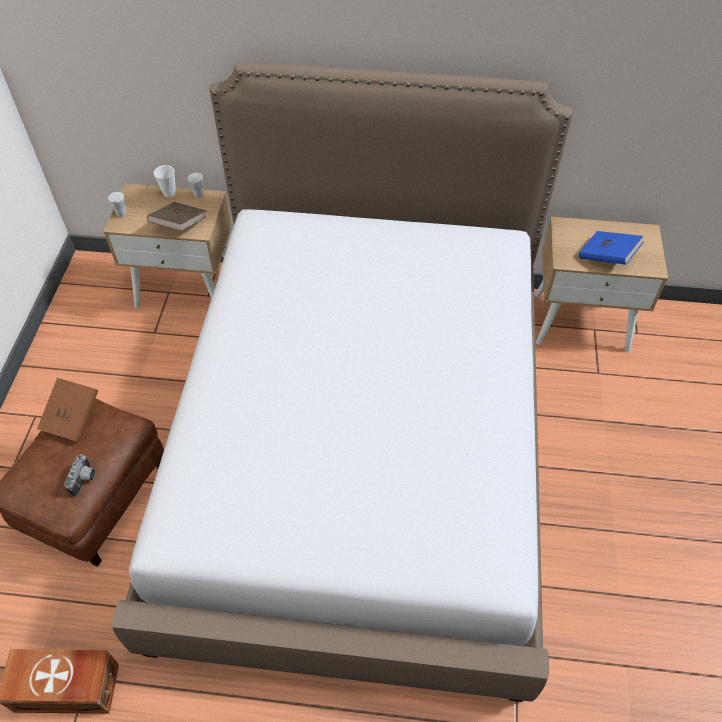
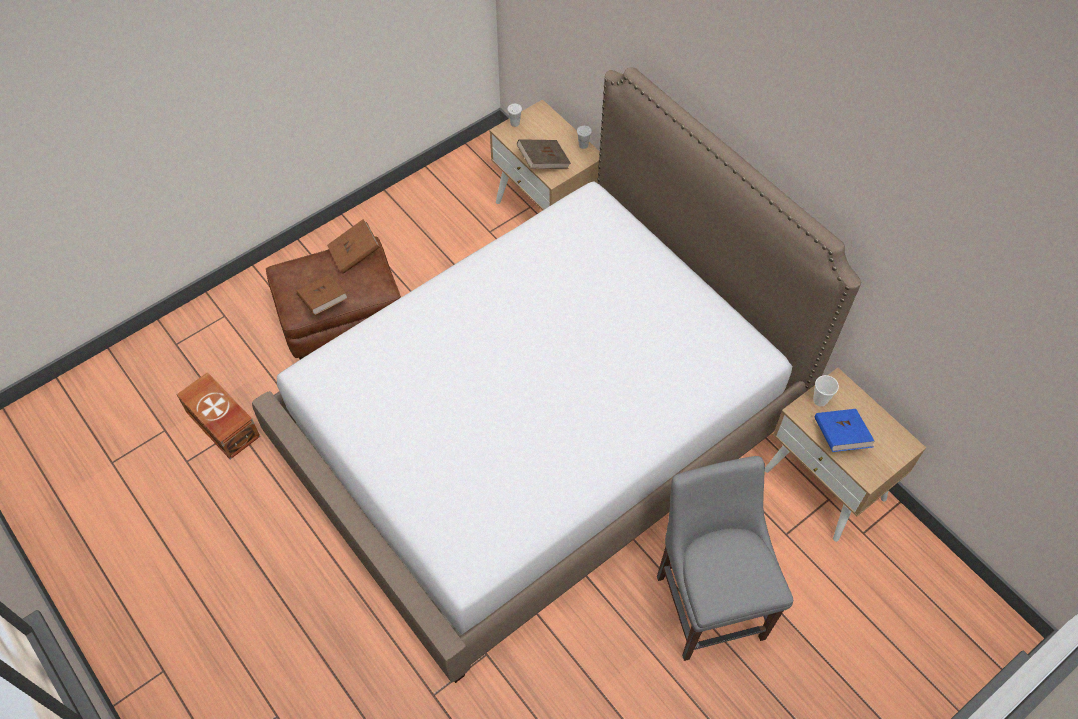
camera: 45 degrees right, 5 degrees up
(85, 480) = (323, 302): camera -> brown book
(169, 193) = (564, 129): cup -> cup (820, 400)
(608, 460) = (708, 601): none -> grey chair

